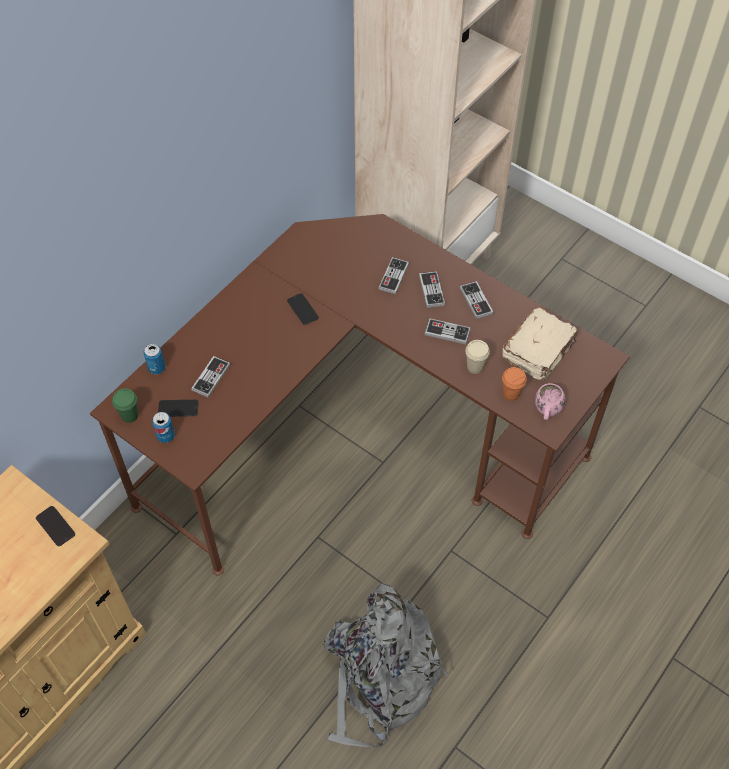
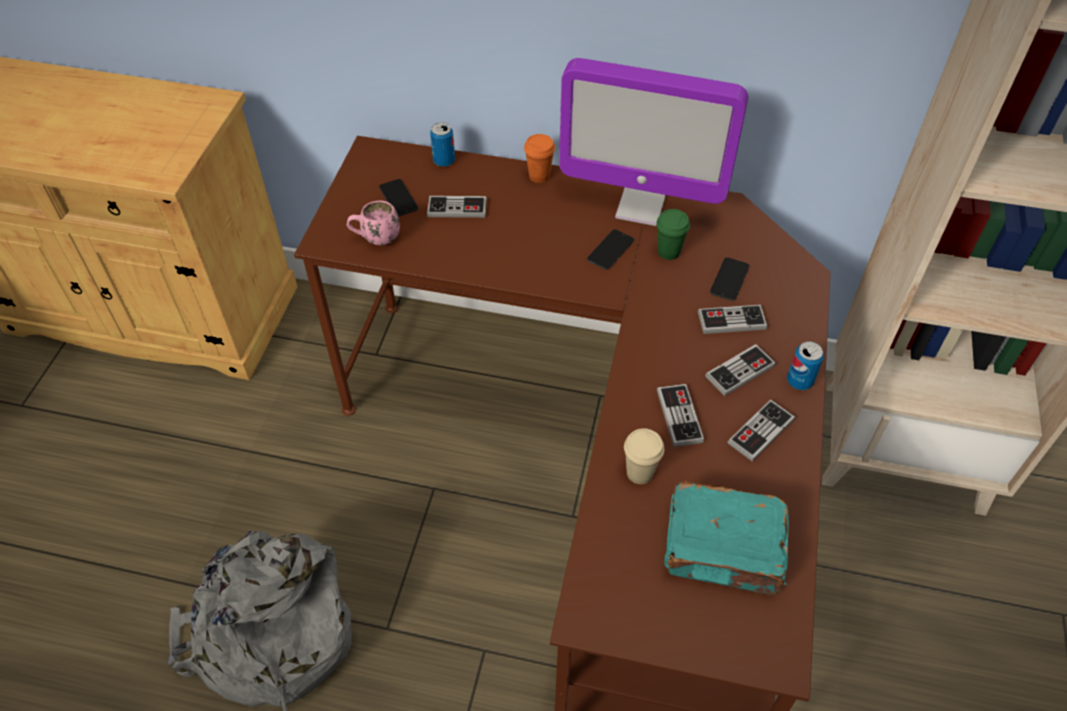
camera: 65 degrees right, 5 degrees down
(55, 526) = (178, 149): phone -> phone (729, 280)
(129, 415) = (369, 165): green cup -> green cup (668, 252)
(166, 436) = (356, 203): can -> can (799, 381)
(274, 277) = (640, 207): none -> monitor
(511, 394) = (618, 538): orange cup -> orange cup (539, 176)
(539, 351) = (724, 550): beige book -> turquoise book
(547, 412) = (615, 602): pink mug -> pink mug (375, 238)

